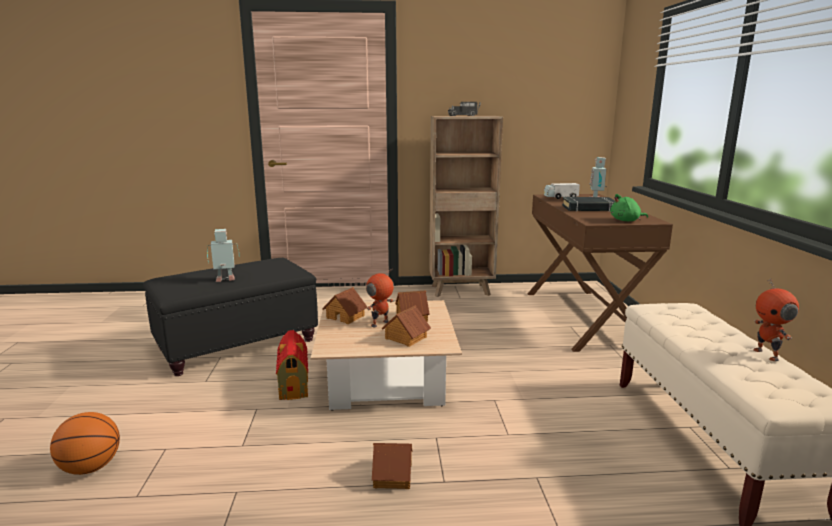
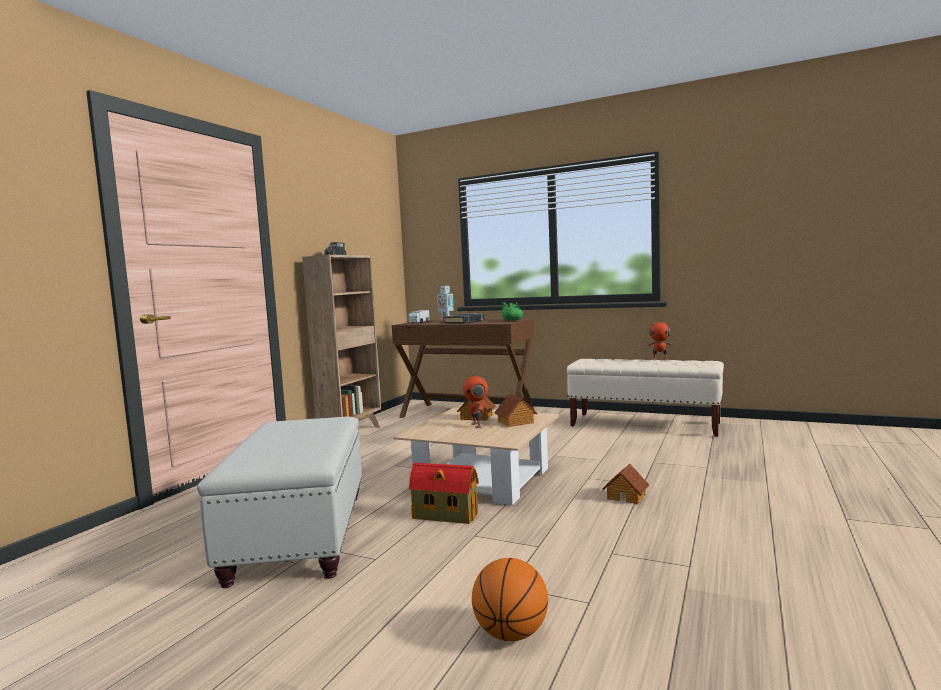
camera: 60 degrees left, 10 degrees down
(226, 280) = (308, 441): toy robot -> none
(236, 344) = (299, 536): black ottoman -> white ottoman
(346, 316) = (442, 433): toy house -> none

